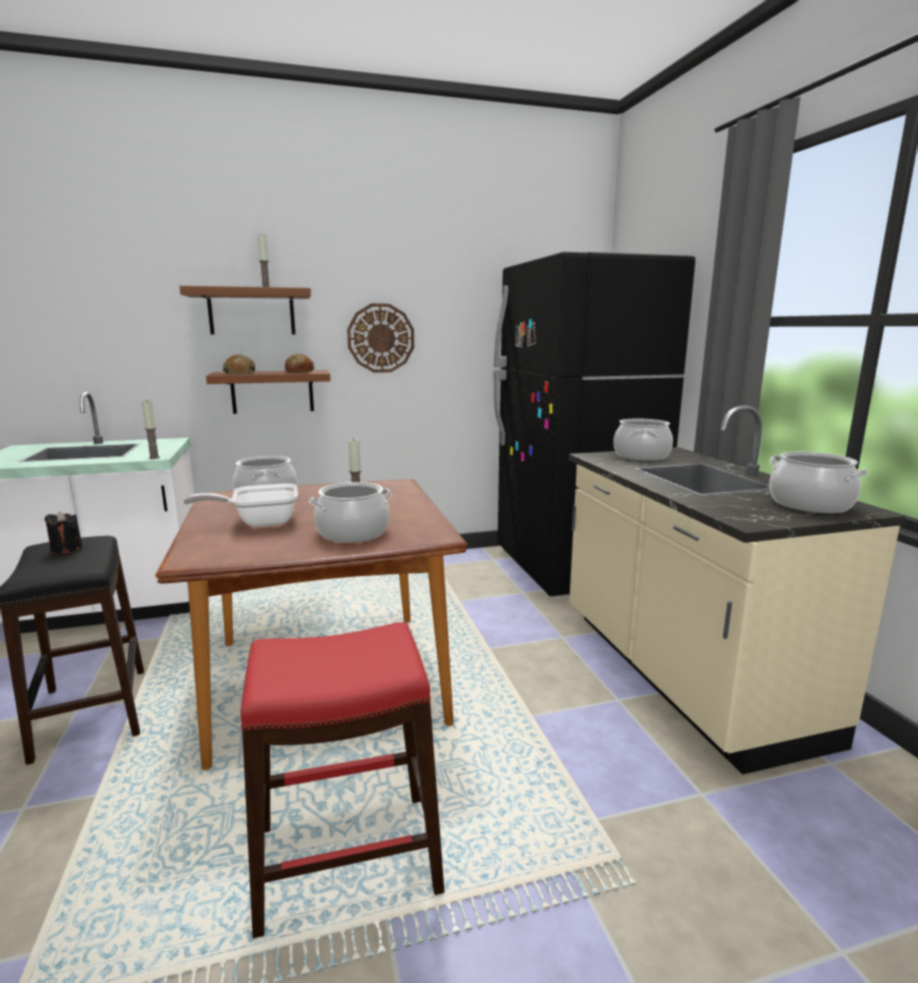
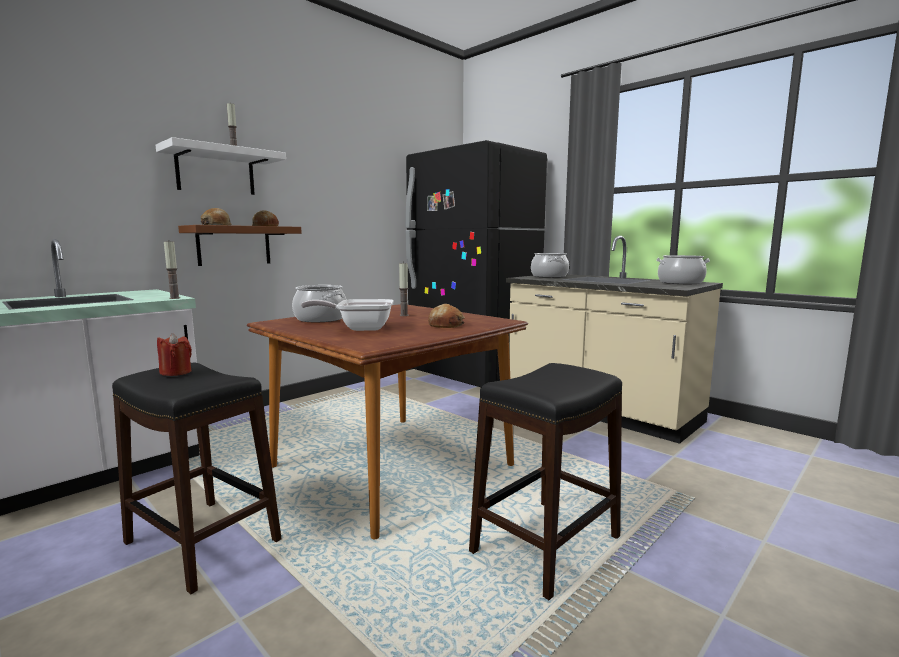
camera: 30 degrees left, 5 degrees down
(66, 548) = (176, 372): black candle -> red candle
(251, 312) = (215, 172): brown shelf -> white shelf
(259, 522) = (360, 328): frying pan -> frying pan turned 45 degrees clockwise
(348, 860) = (547, 545): red stool -> black stool
(353, 533) = (446, 325): cooking pot -> bread
(381, 338) = (321, 202): wall clock -> none

